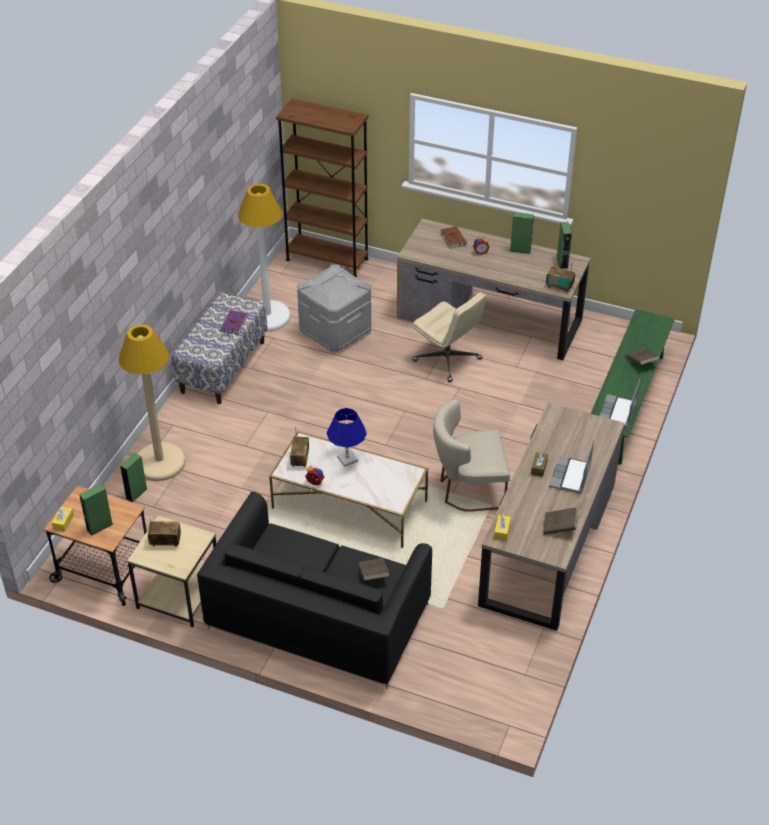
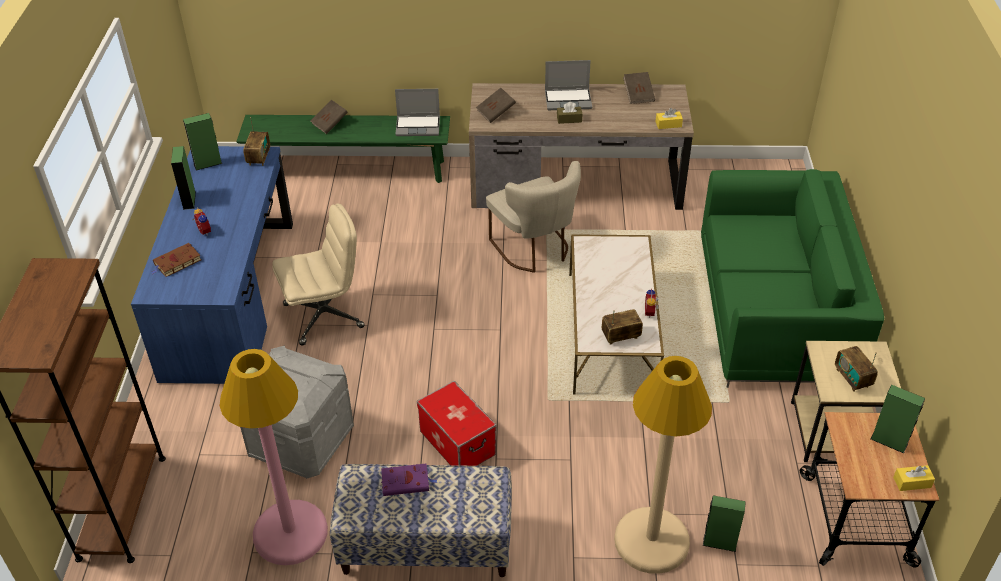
camera: 110 degrees left, 0 degrees up
(267, 317) = (290, 533): white floor lamp -> pink floor lamp
(292, 397) = (457, 442): none -> storage box
(317, 617) = (775, 311): black sofa -> green sofa
(347, 459) = (595, 297): blue table lamp -> none
(373, 575) = (742, 234): brown book -> brown book (496, 113)
(448, 360) = (324, 315): beige office chair -> beige office chair turned 45 degrees clockwise
(489, 319) = (230, 298): brown desk -> blue desk

